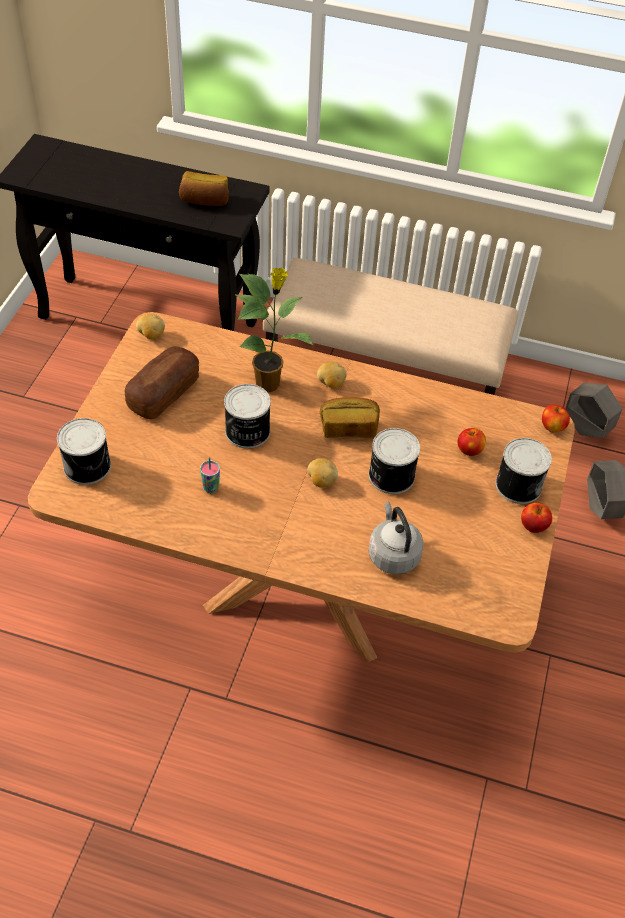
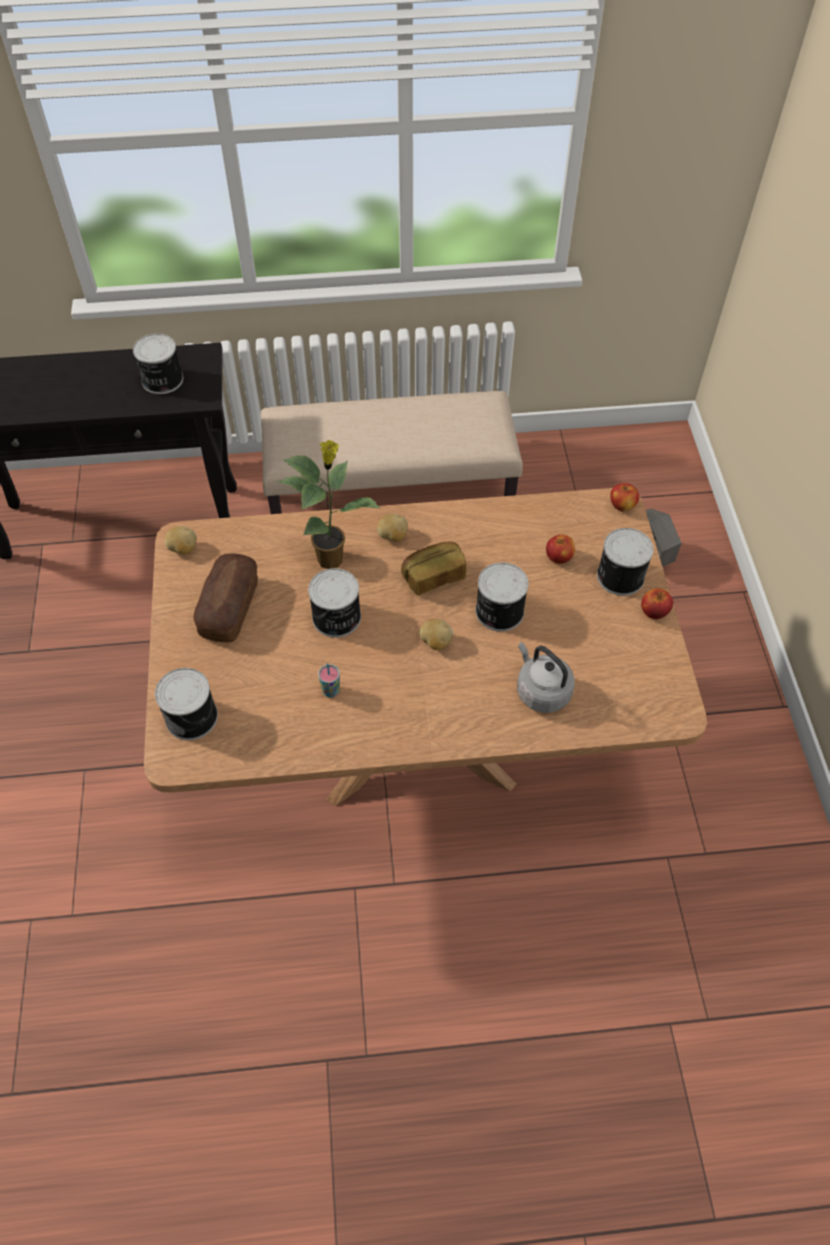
camera: 20 degrees left, 5 degrees up
(205, 201) = (162, 380): bread -> can
(585, 429) = (600, 485): grey planter -> none

